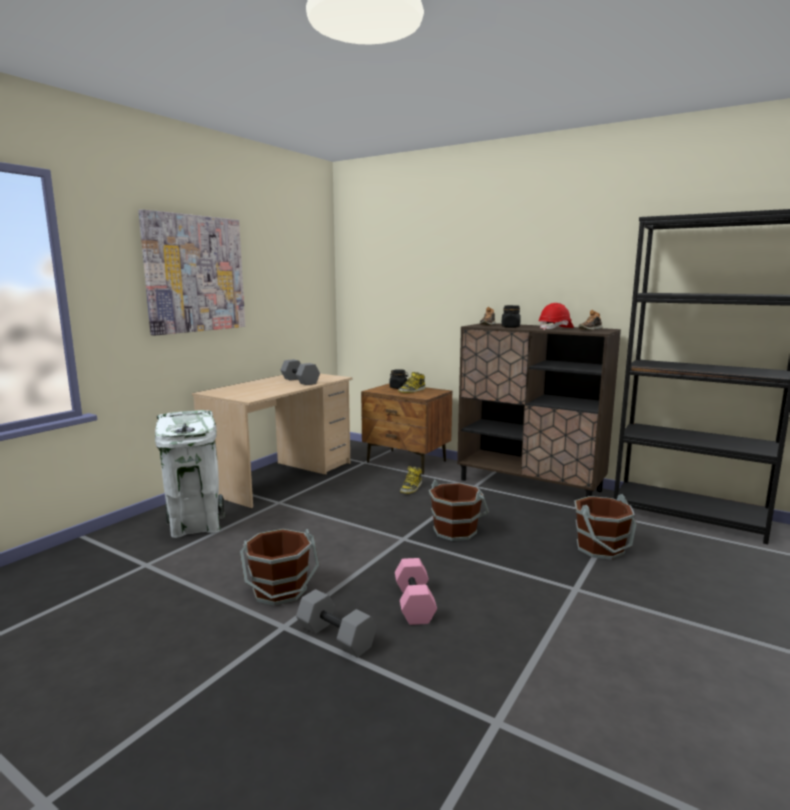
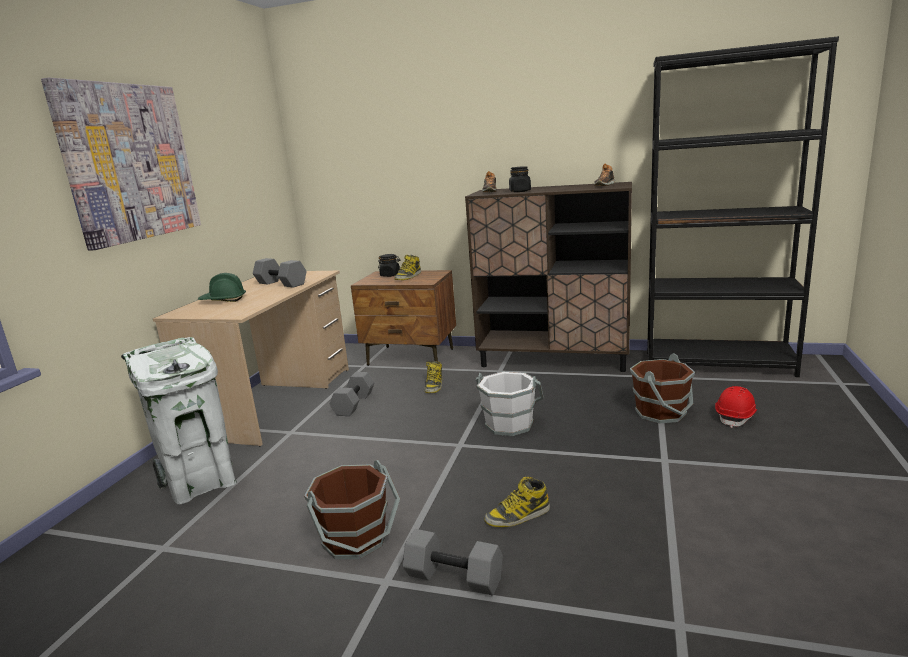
camera: 15 degrees left, 5 degrees up
(249, 387) = (223, 300): none -> green hard hat
(339, 491) = (354, 404): none -> grey dumbbell
(415, 604) = (518, 516): pink dumbbell -> boot
(455, 530) = (509, 424): brown bucket -> white bucket
(555, 328) = (569, 188): red hard hat -> red hard hat (736, 417)

